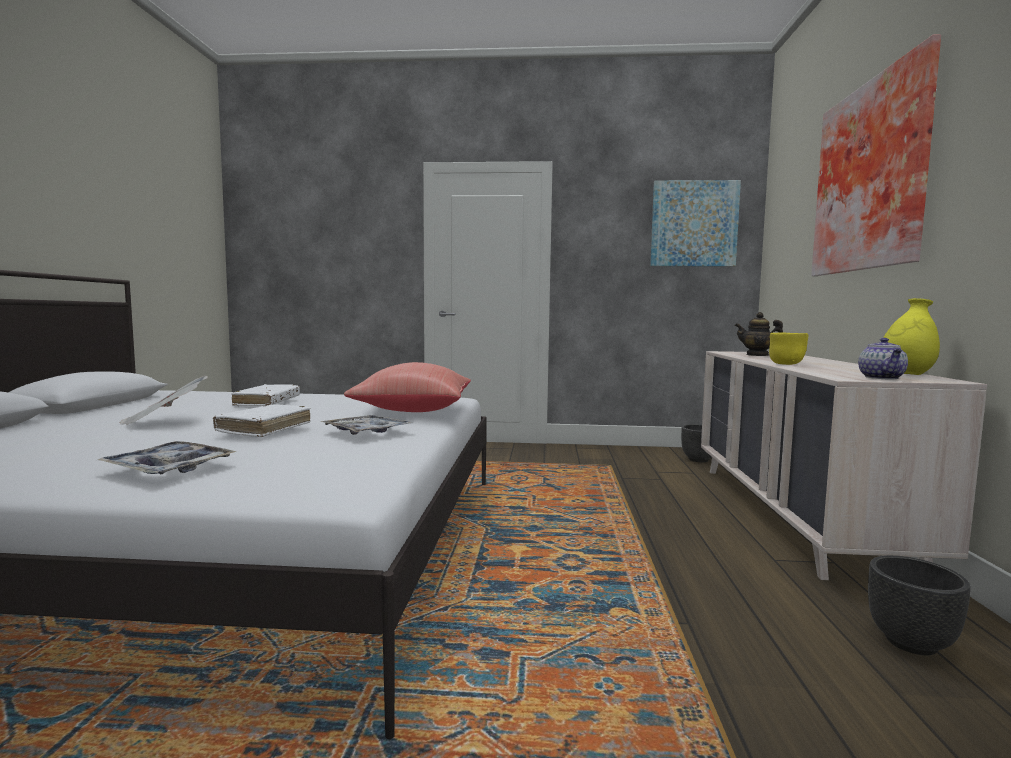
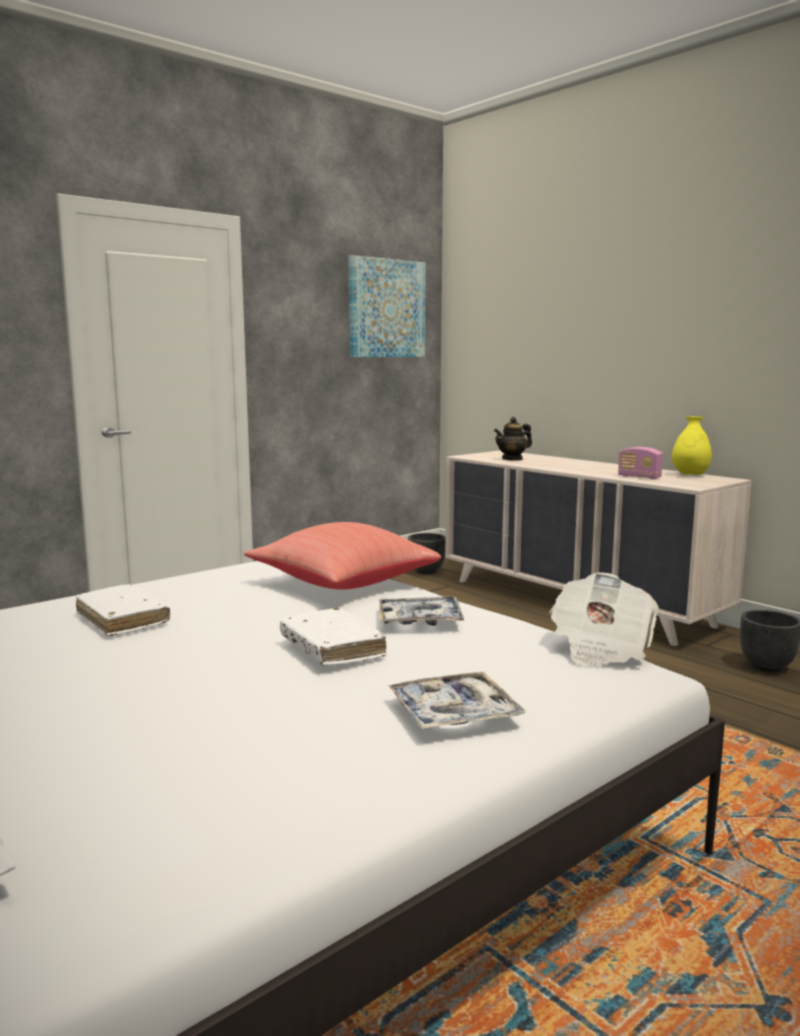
camera: 45 degrees left, 5 degrees up
(164, 422) = (146, 684): newspaper -> newspaper (600, 648)
(786, 364) = (589, 472): yellow bowl -> none
(822, 370) = (639, 477): none -> radio
(875, 177) = (617, 301): picture -> none
(882, 378) = (700, 482): teapot -> none

